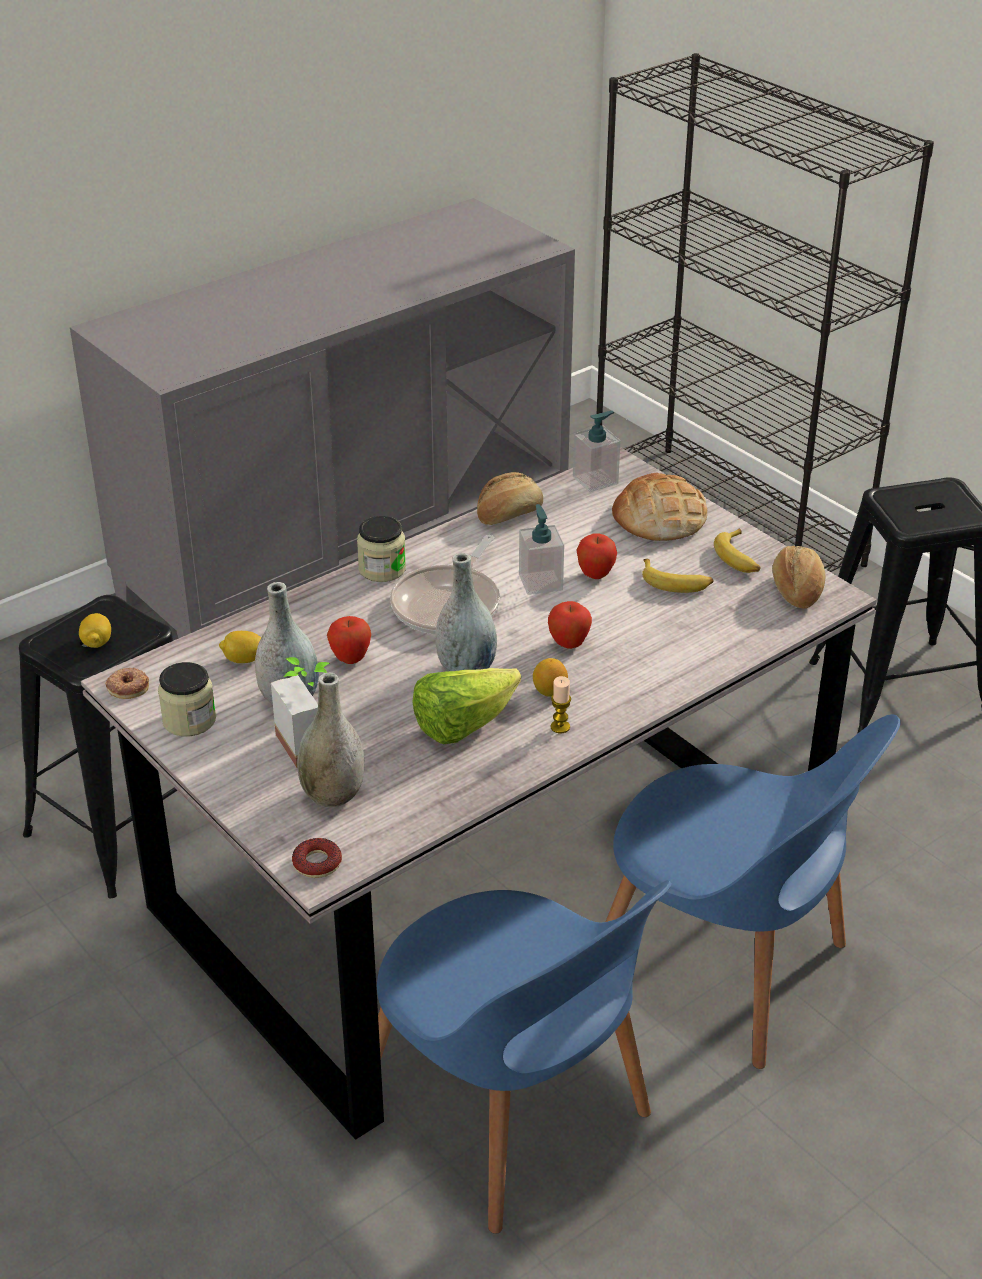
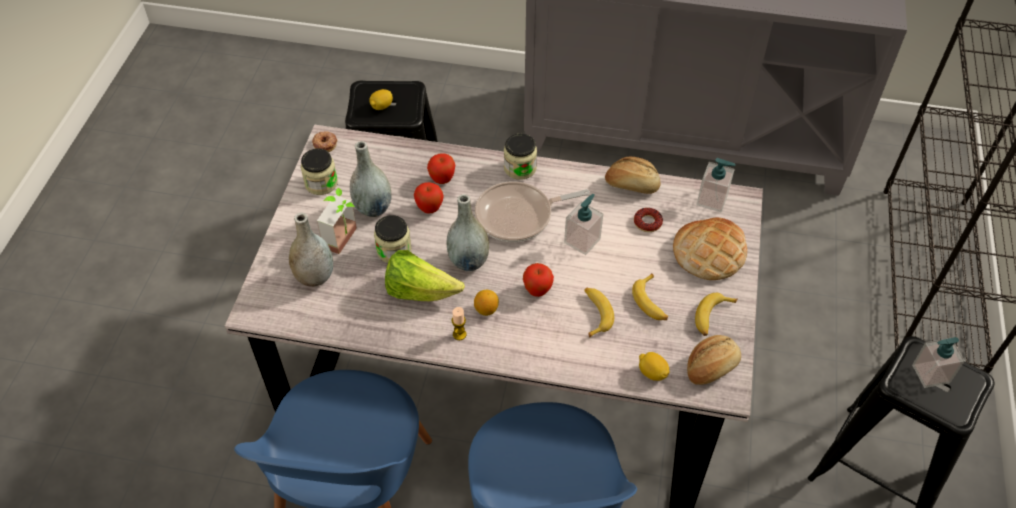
camera: 50 degrees right, 15 degrees up
(243, 660) = (387, 169): lemon -> lemon (652, 373)
(317, 863) = (259, 306): donut -> donut (647, 222)
(376, 715) = (394, 250): none -> jar
(595, 575) = (616, 261): apple -> apple (442, 180)
(646, 624) = (595, 313): none -> banana
(917, 504) = (930, 374): none -> soap dispenser

